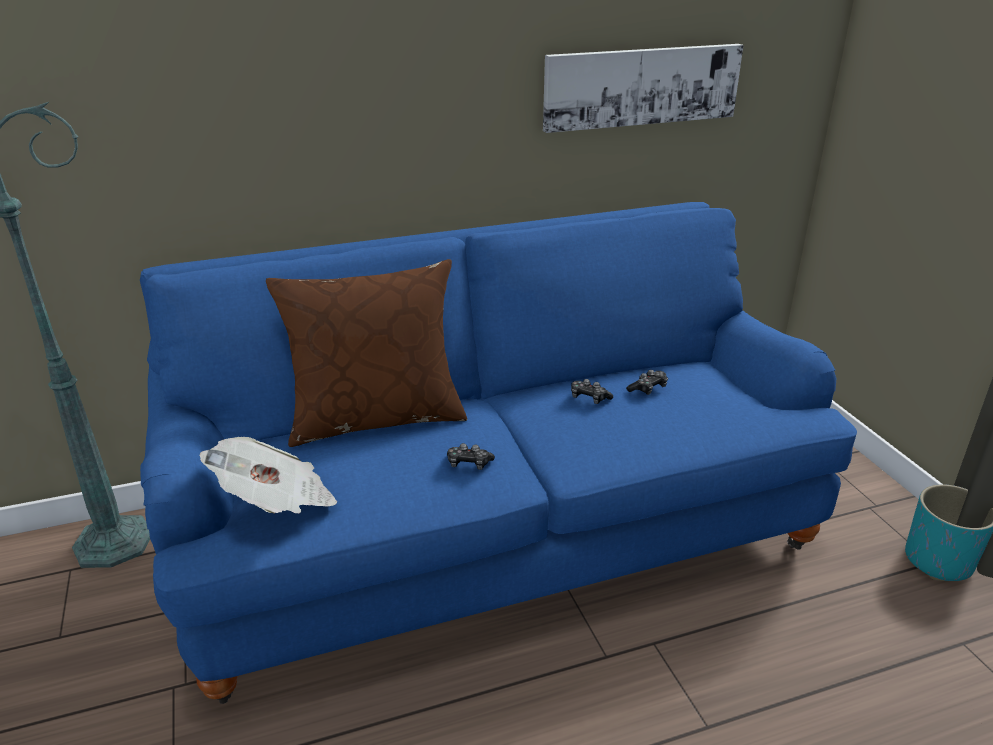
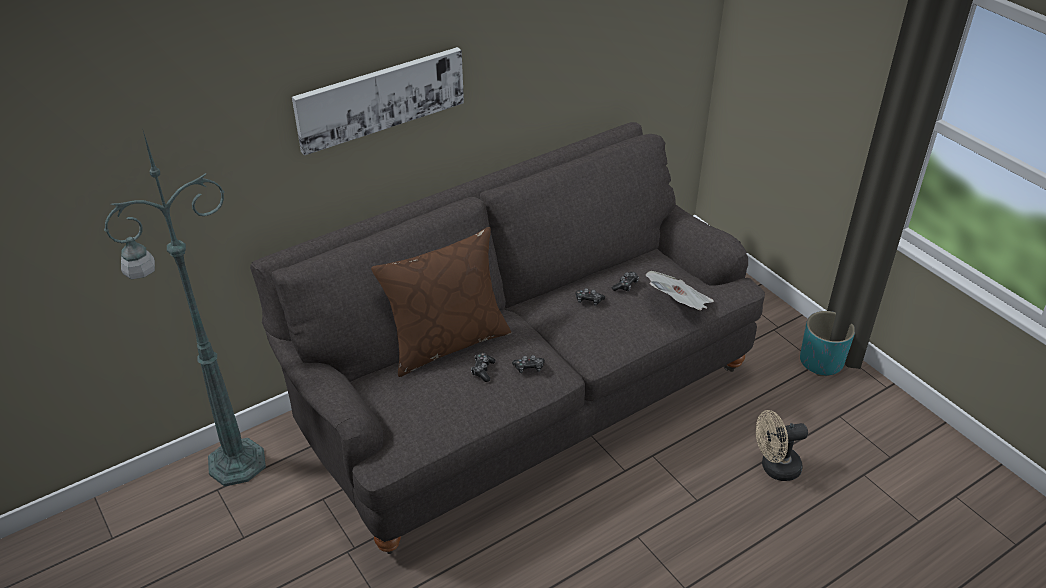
camera: 15 degrees left, 10 degrees up
(276, 501) = (417, 419): newspaper -> newspaper (679, 305)
(402, 456) = (483, 370): none -> game controller
(496, 533) = (522, 399): blue sofa -> grey sofa
(641, 86) = (587, 51): picture -> picture (380, 98)
(845, 702) = (774, 468): none -> beige fan

